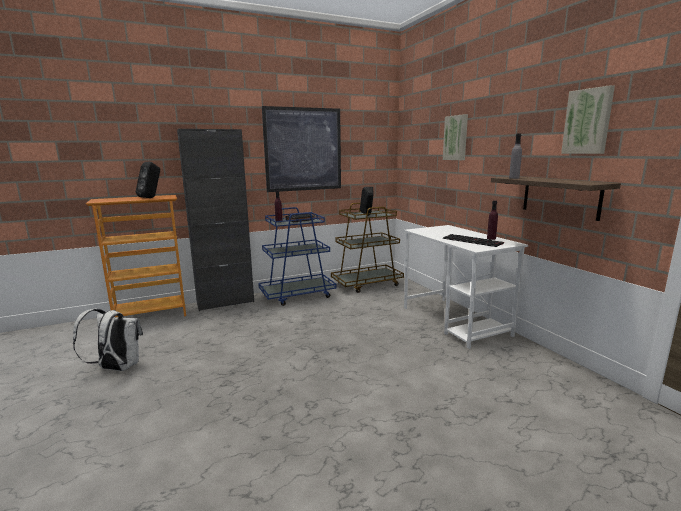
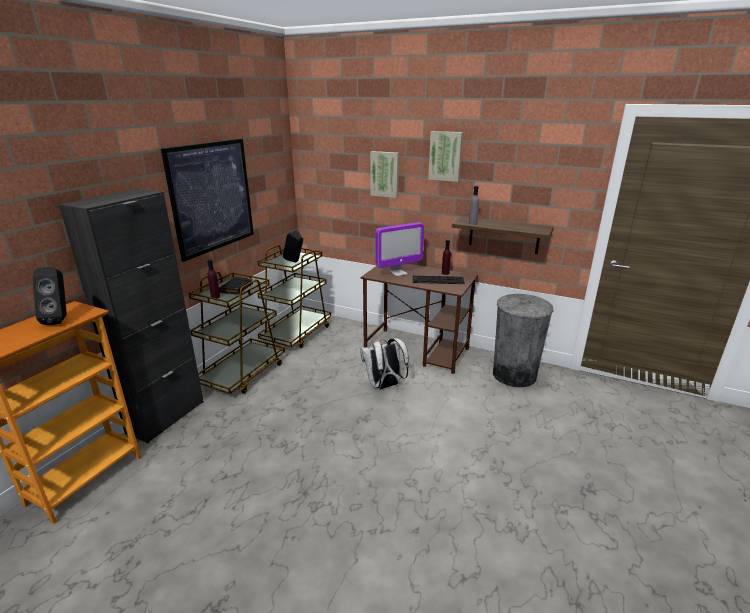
camera: 40 degrees left, 10 degrees up
(117, 368) = (160, 565): white backpack -> white backpack (384, 386)
(298, 295) = (243, 373): blue cart -> brown cart
(442, 232) = (398, 273): none -> monitor
(455, 321) = (417, 350): white desk -> brown desk
(543, 373) = (514, 375): none -> grey trash can
(588, 121) = (526, 177): picture -> picture (445, 156)

